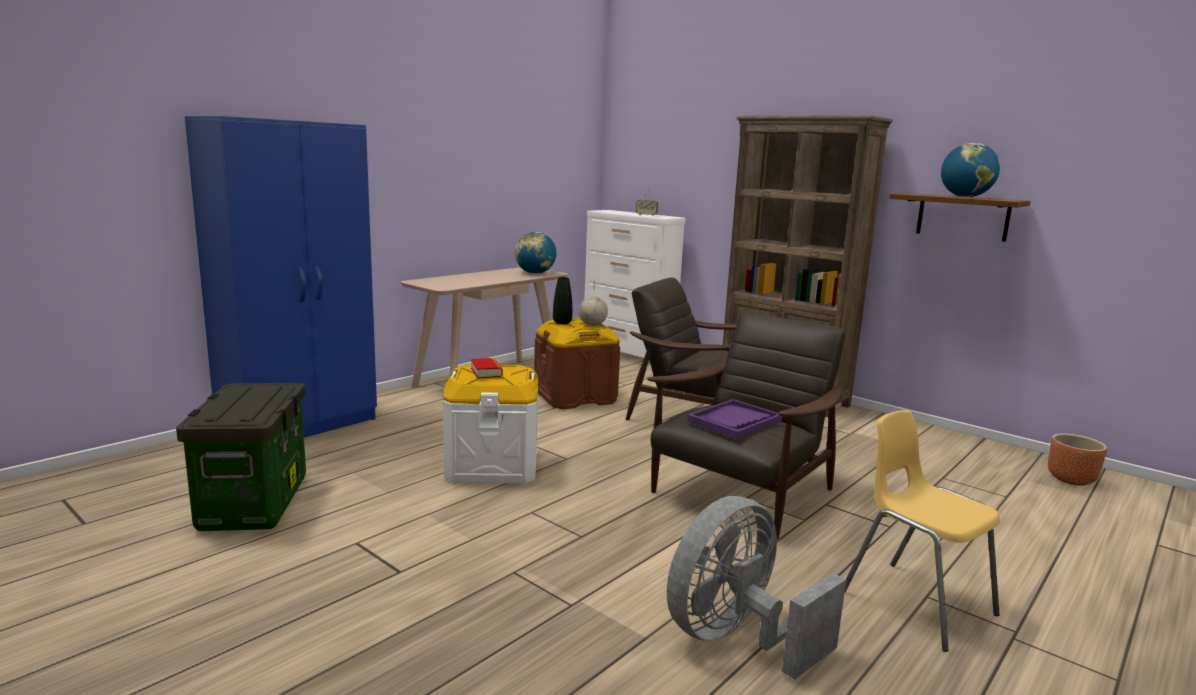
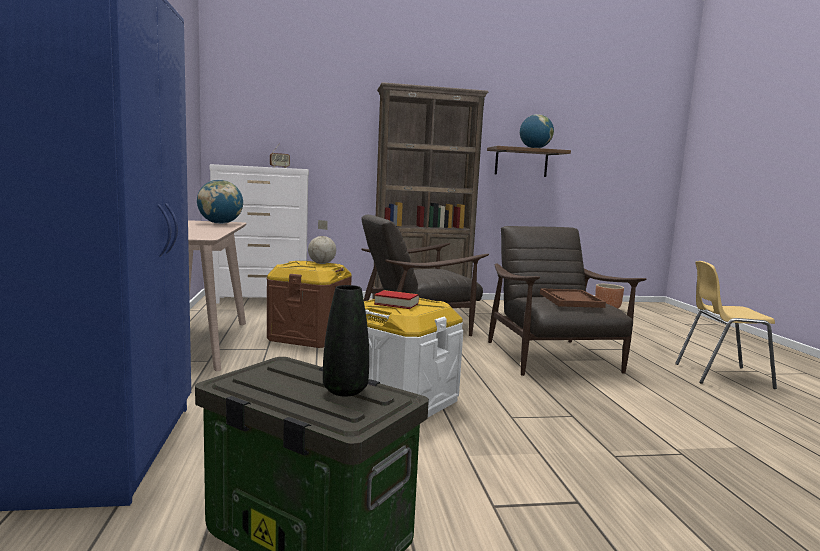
camera: 50 degrees left, 5 degrees down
(562, 322) = (293, 265): black vase -> black vase (345, 390)
(734, 421) = (571, 300): purple tray -> brown tray
(737, 638) = (748, 424): grey fan -> none

